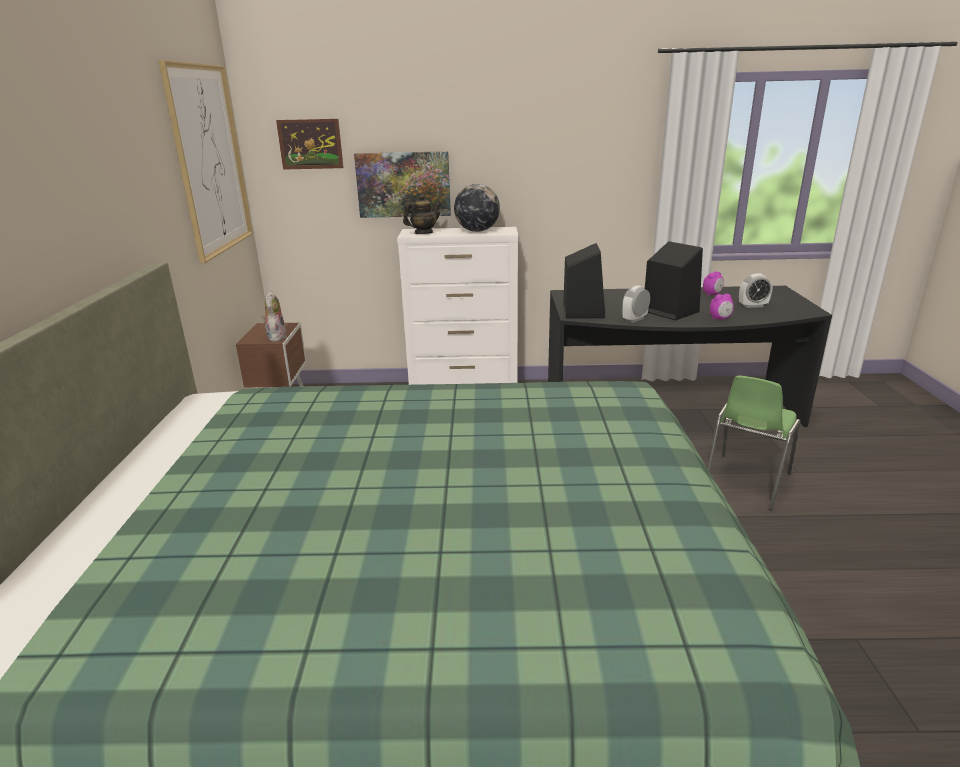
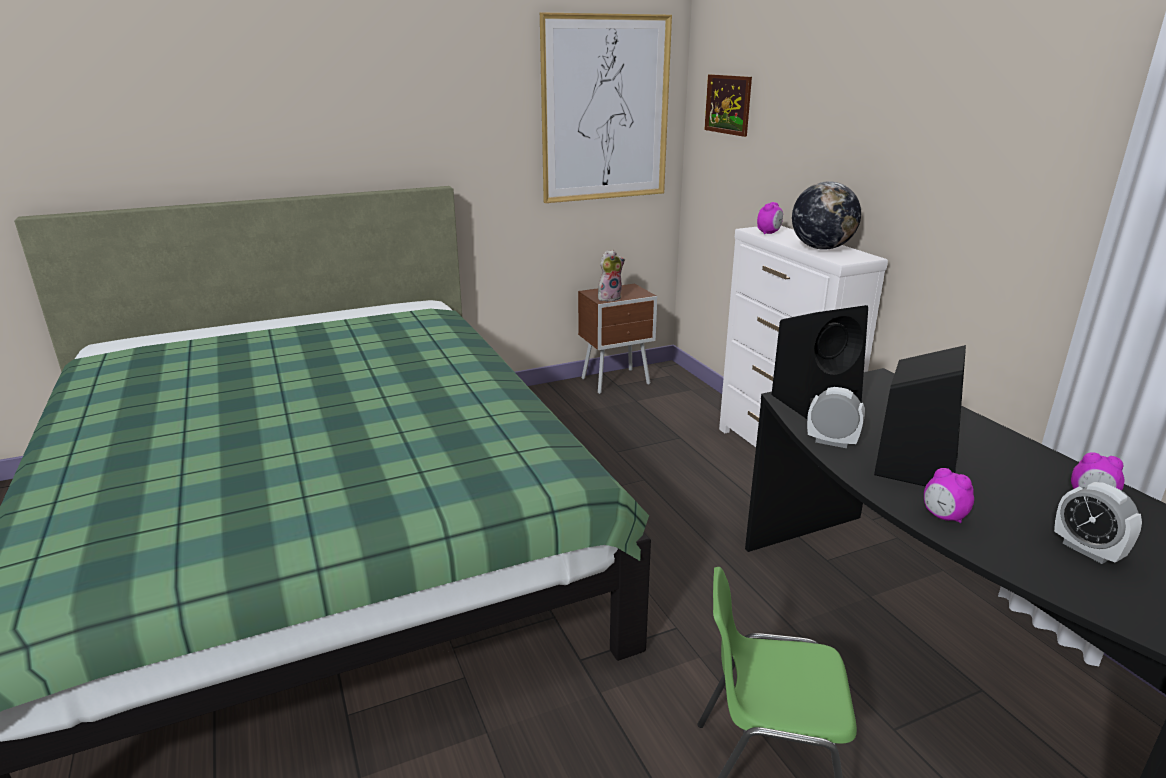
camera: 65 degrees right, 0 degrees up
(403, 184) = (790, 168): picture -> none
(423, 233) = (769, 233): teapot -> alarm clock

